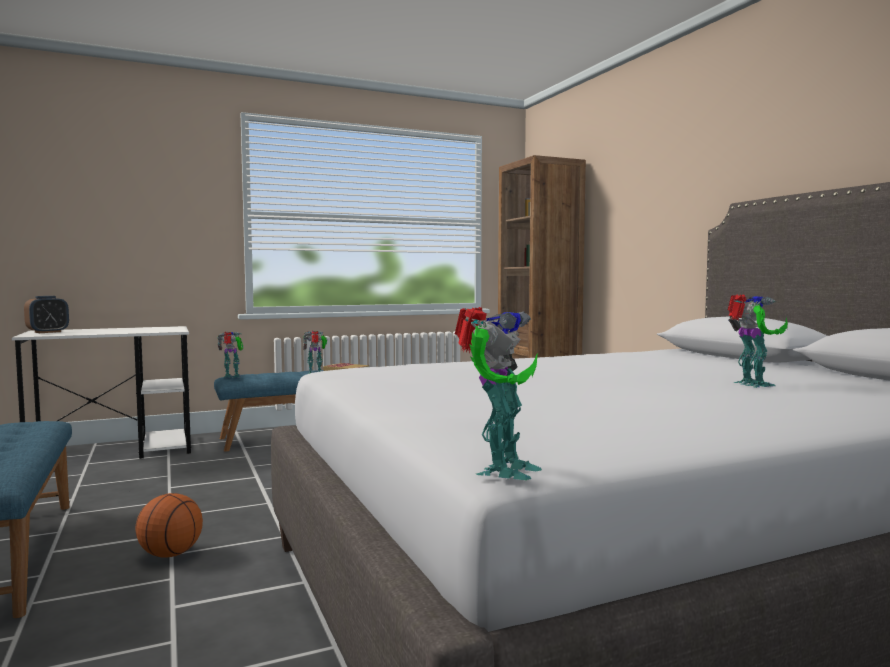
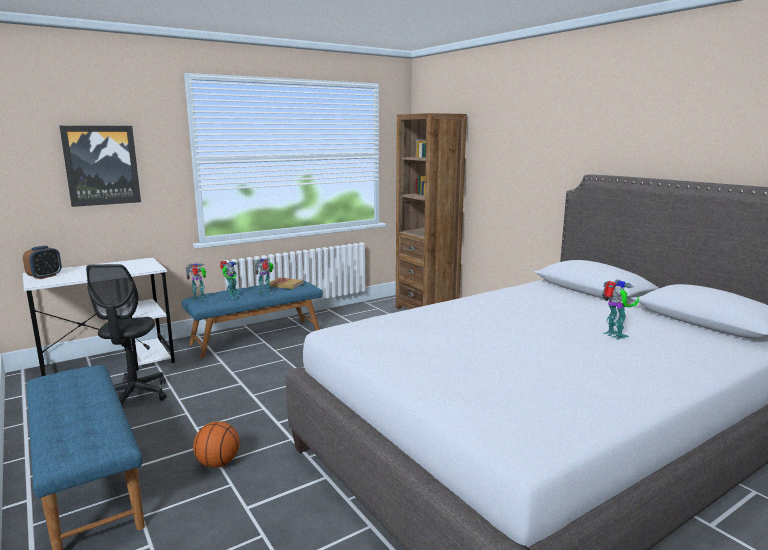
camera: 10 degrees left, 10 degrees up
(119, 481) = (134, 396): none -> black office chair
(135, 212) = (101, 165): none -> picture
(500, 470) = (525, 457): toy robot -> toy robot (232, 297)

